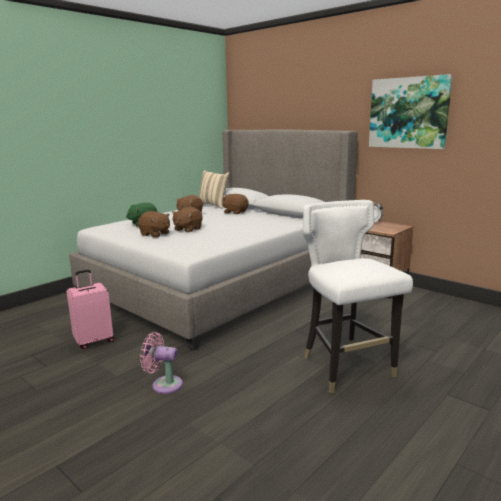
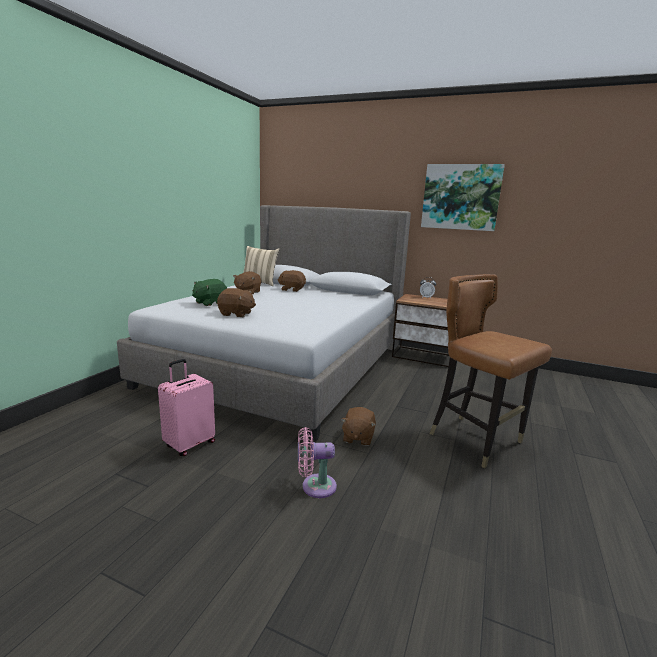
camera: 20 degrees left, 0 degrees up
(187, 229) = (265, 308): brown plush toy -> brown plush toy (357, 438)
(347, 369) = (476, 440): white chair -> brown chair

